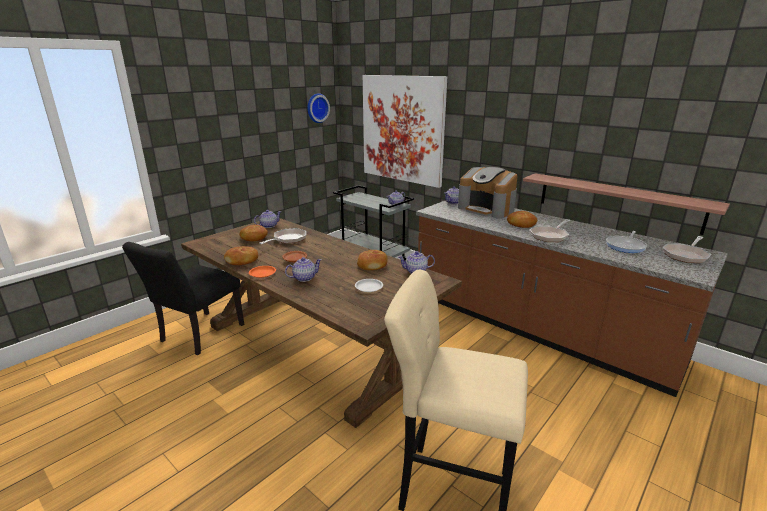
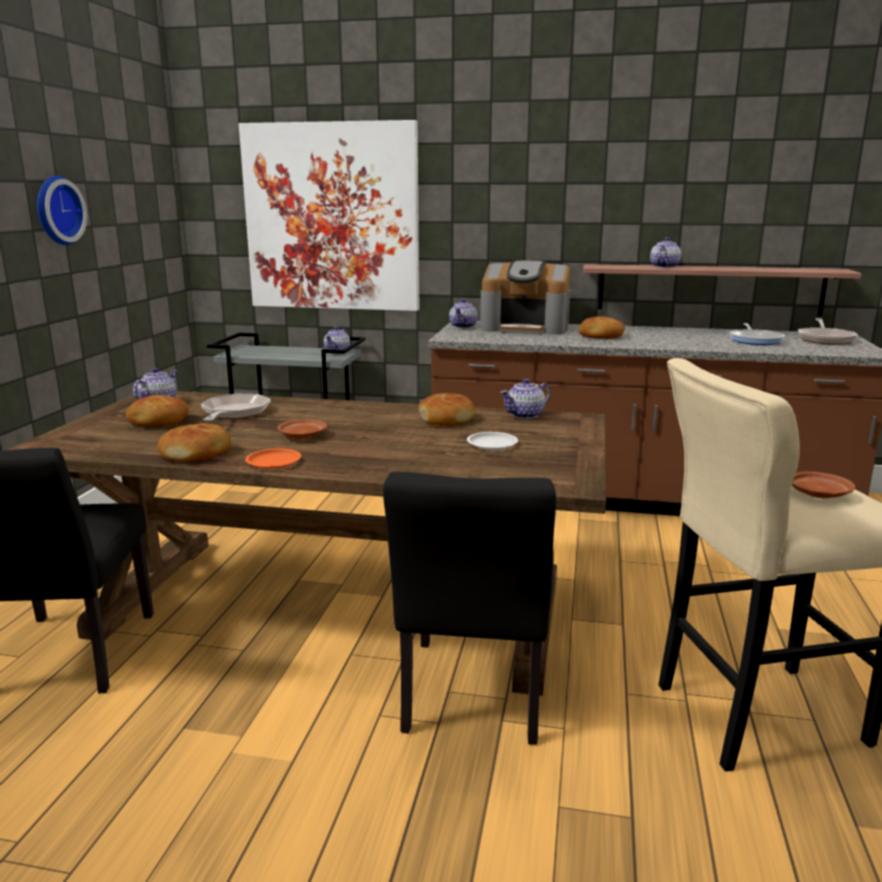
camera: 30 degrees left, 5 degrees down
(304, 278) = (364, 454): teapot -> teapot (664, 267)
(316, 108) = (150, 185): wall clock -> wall clock (56, 210)
(323, 416) = (472, 699): none -> black chair
(484, 375) = (819, 494): none -> brown plate
(550, 236) = (658, 342): frying pan -> none

